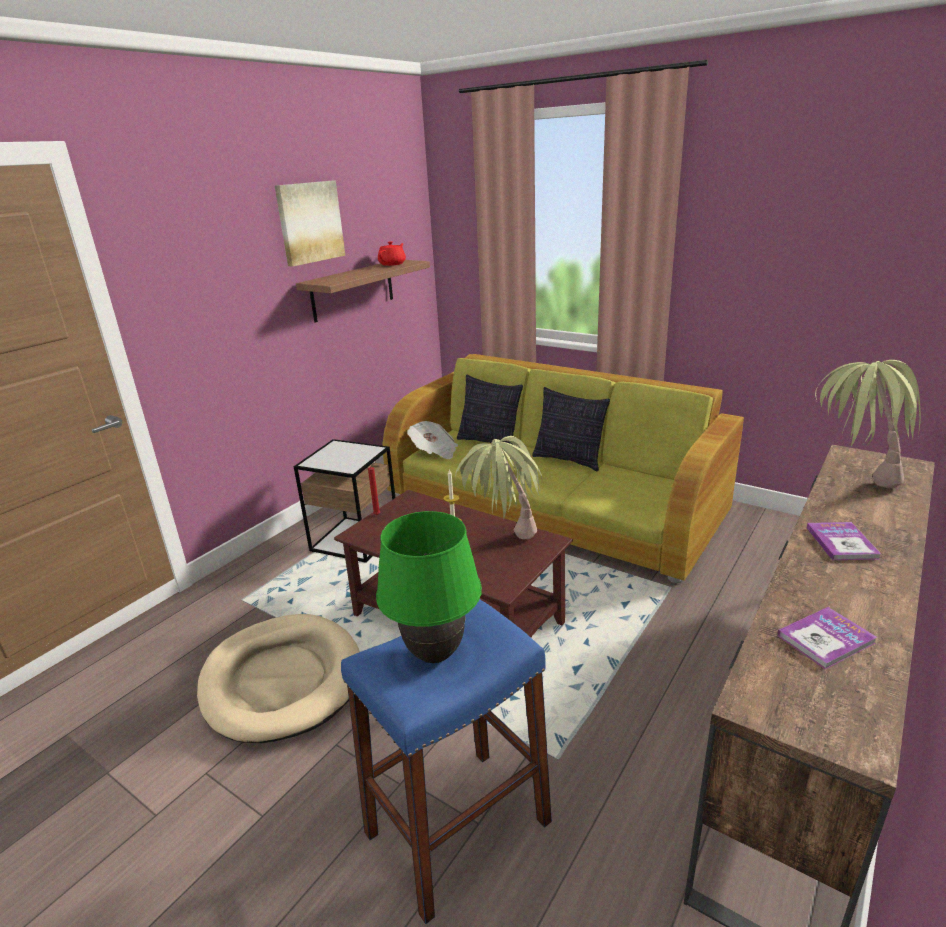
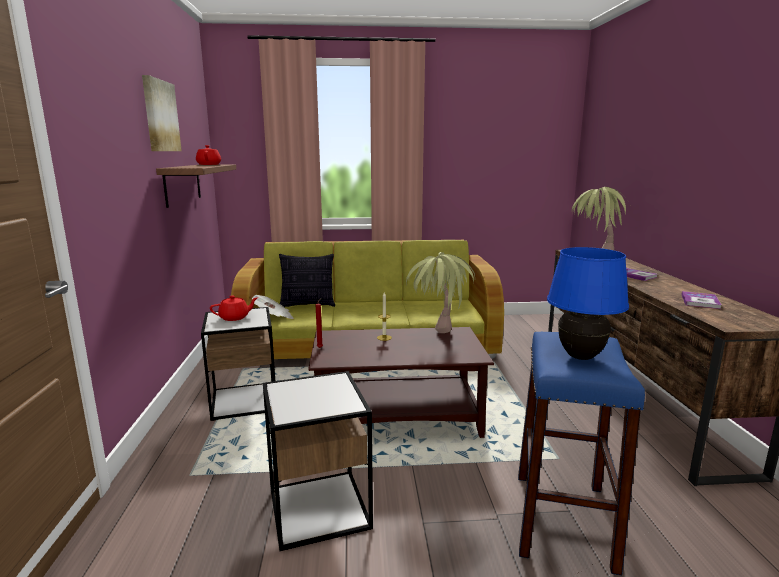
camera: 40 degrees left, 10 degrees down
(282, 680) = (318, 508): beige dog bed -> side table
(342, 454) = (235, 317): none -> red teapot
(435, 654) = (580, 356): green table lamp -> blue table lamp
(569, 460) = (379, 303): pillow -> none

